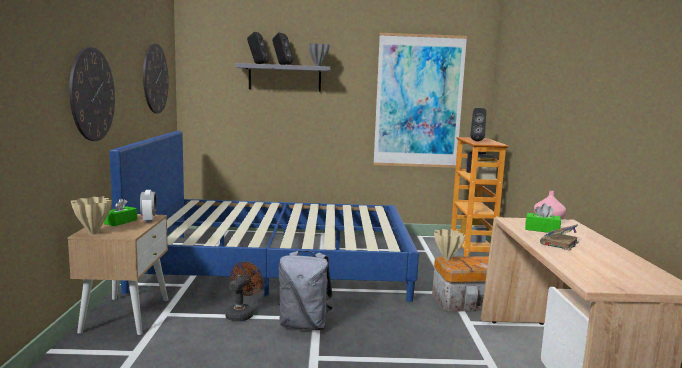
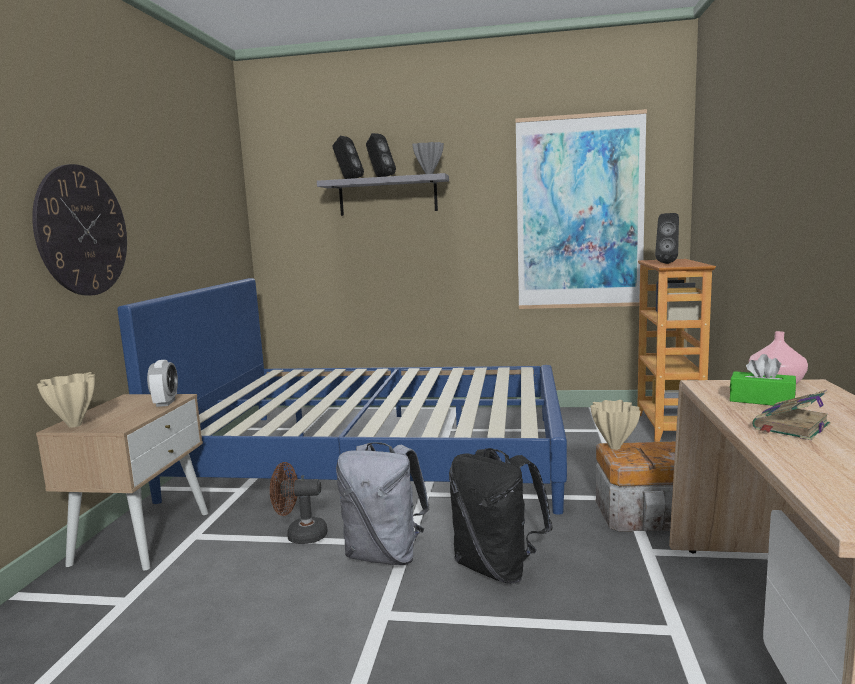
camera: 10 degrees right, 0 degrees up
(120, 222) = (126, 407): green tissue box -> none
(155, 78) = (207, 209): wall clock -> none
(241, 314) = (300, 535): brown fan -> brown fan turned 120 degrees counterclockwise
(378, 332) = (497, 568): none -> black backpack

